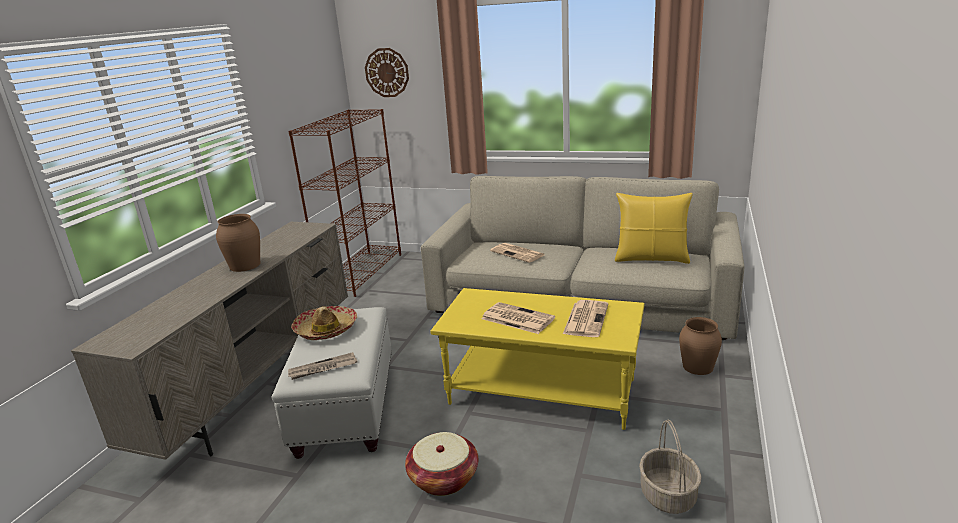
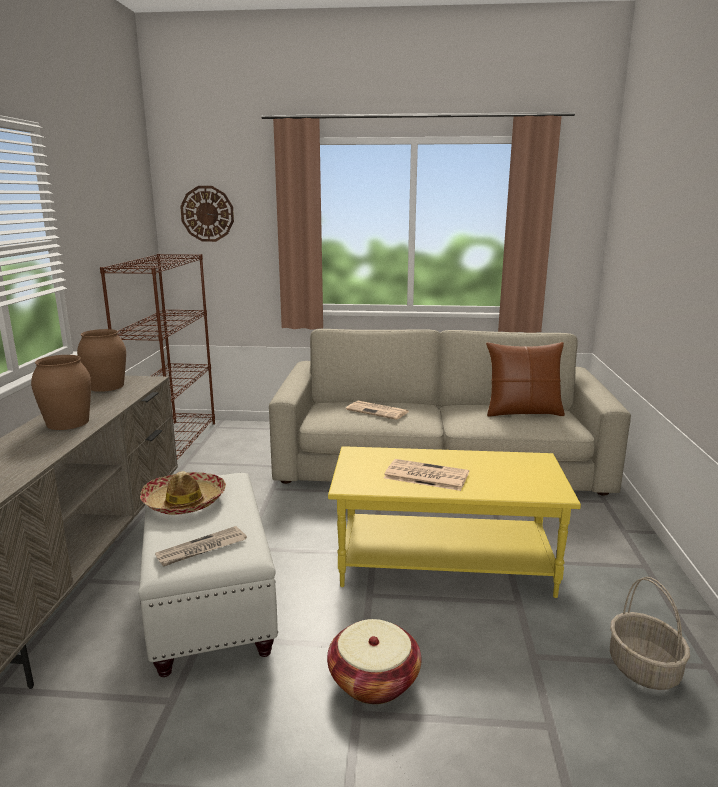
camera: 15 degrees left, 5 degrees down
(585, 318) = (503, 472): newspaper -> none
(651, 258) = (522, 412): yellow pillow -> brown pillow
(698, 367) = (595, 524): brown vase -> brown vase (106, 386)

